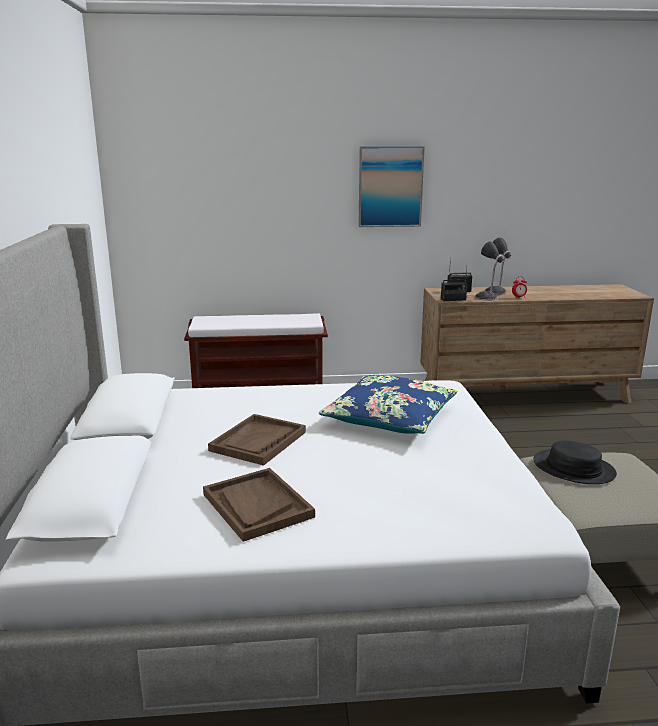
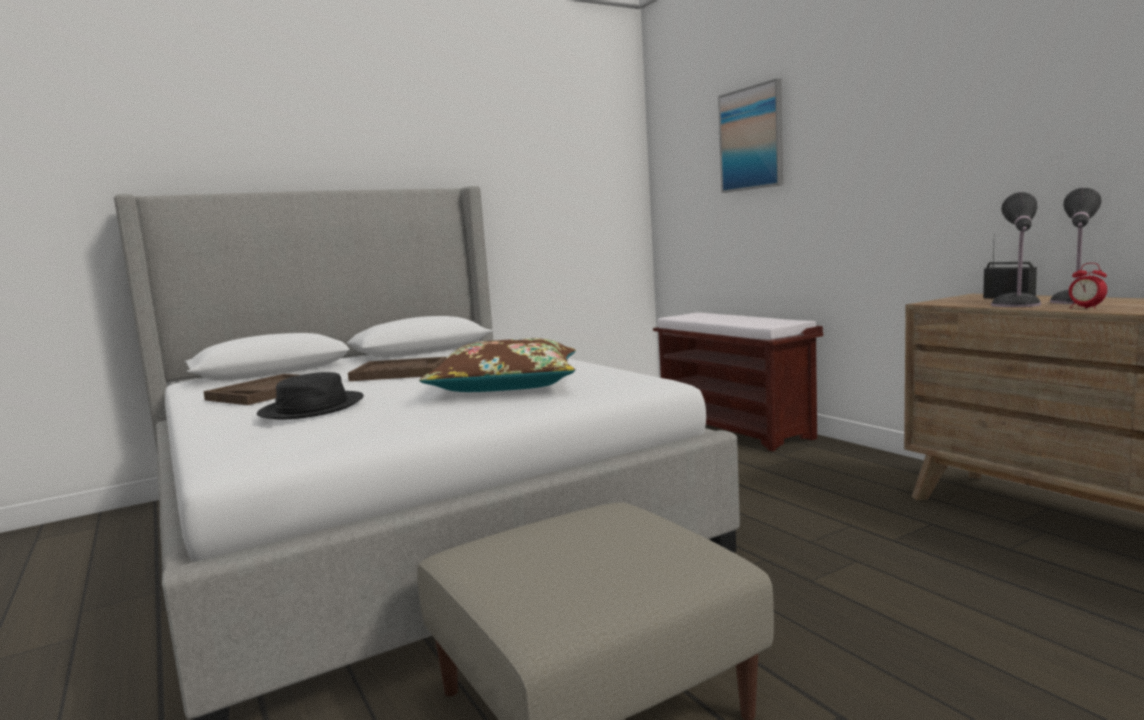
camera: 65 degrees right, 10 degrees down
(389, 418) = (506, 386): blue pillow -> brown pillow
(390, 187) = (917, 126): picture -> picture (751, 139)
(453, 299) = (945, 303): radio -> none
(573, 468) = (604, 527): black hat -> black hat (312, 408)

